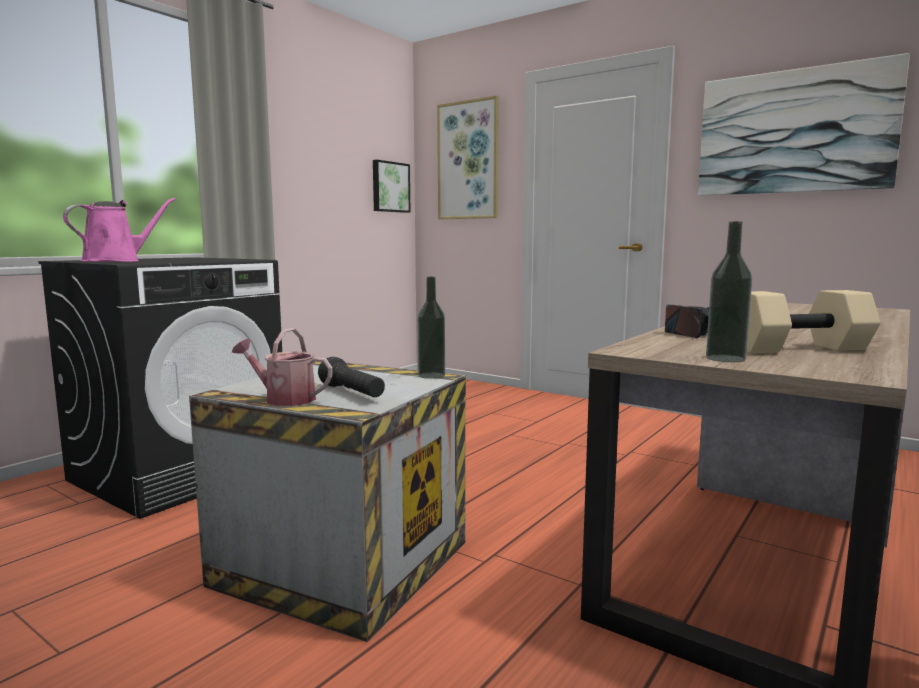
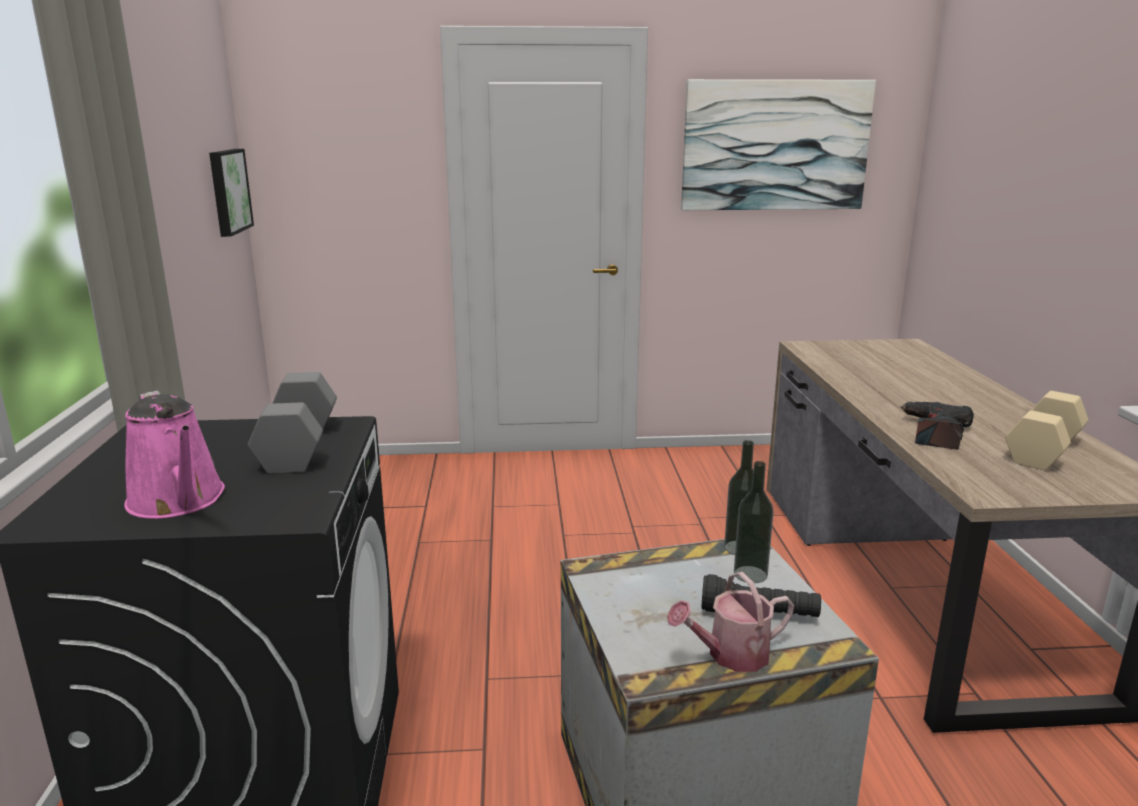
camera: 40 degrees left, 10 degrees up
(117, 261) = (178, 501): pink watering can -> pink watering can turned 150 degrees clockwise
(210, 260) = (300, 447): none -> grey dumbbell
(468, 160) = (349, 146): picture -> none
(725, 358) = (1056, 487): bottle -> bottle (750, 574)

